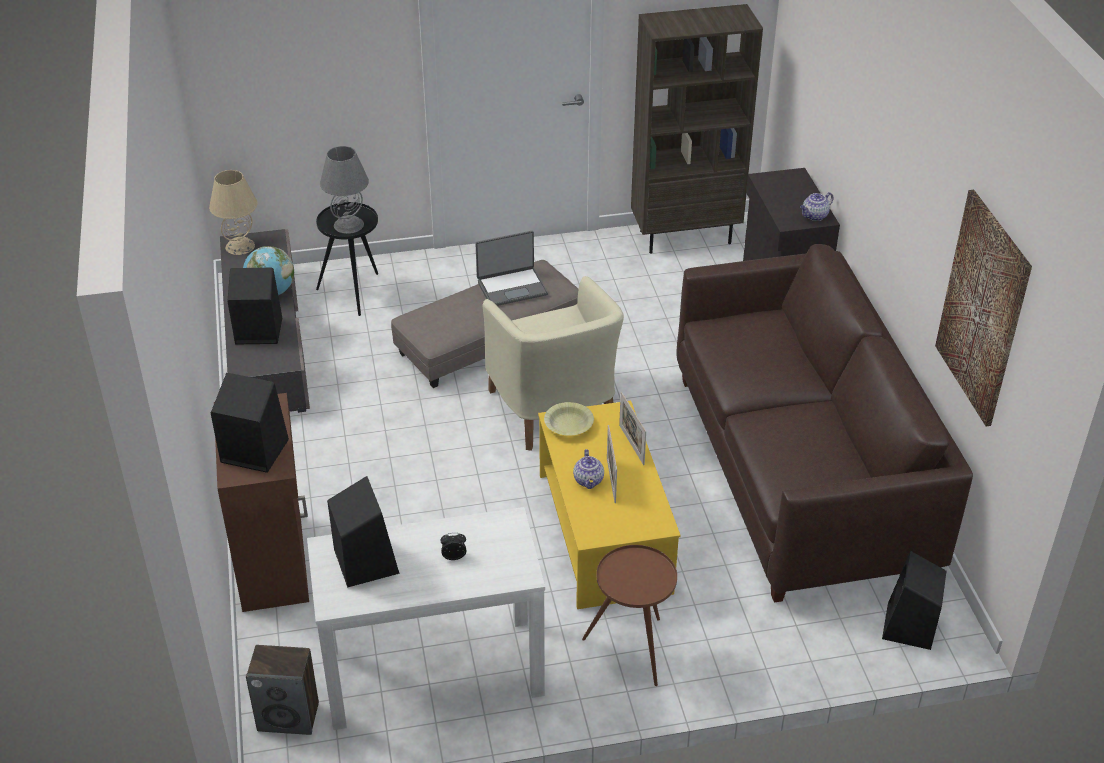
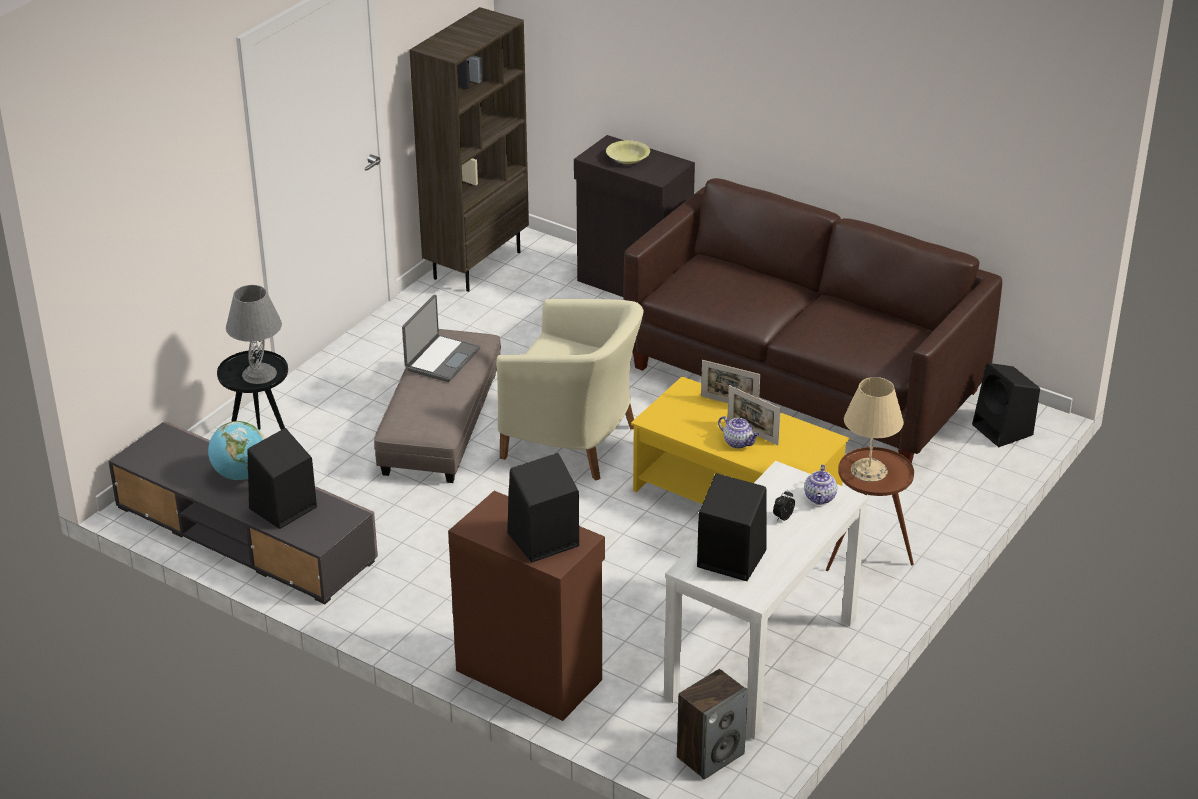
camera: 45 degrees left, 5 degrees down
(240, 246) = (144, 457): beige table lamp -> beige table lamp (869, 470)
(568, 425) = (666, 417): yellow bowl -> yellow bowl (627, 158)
(814, 216) = (669, 165): teapot -> teapot (820, 498)
(983, 308) = (961, 138): picture -> none

